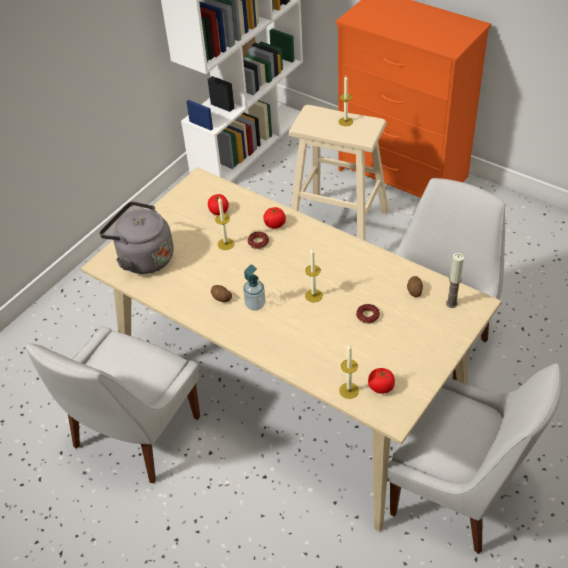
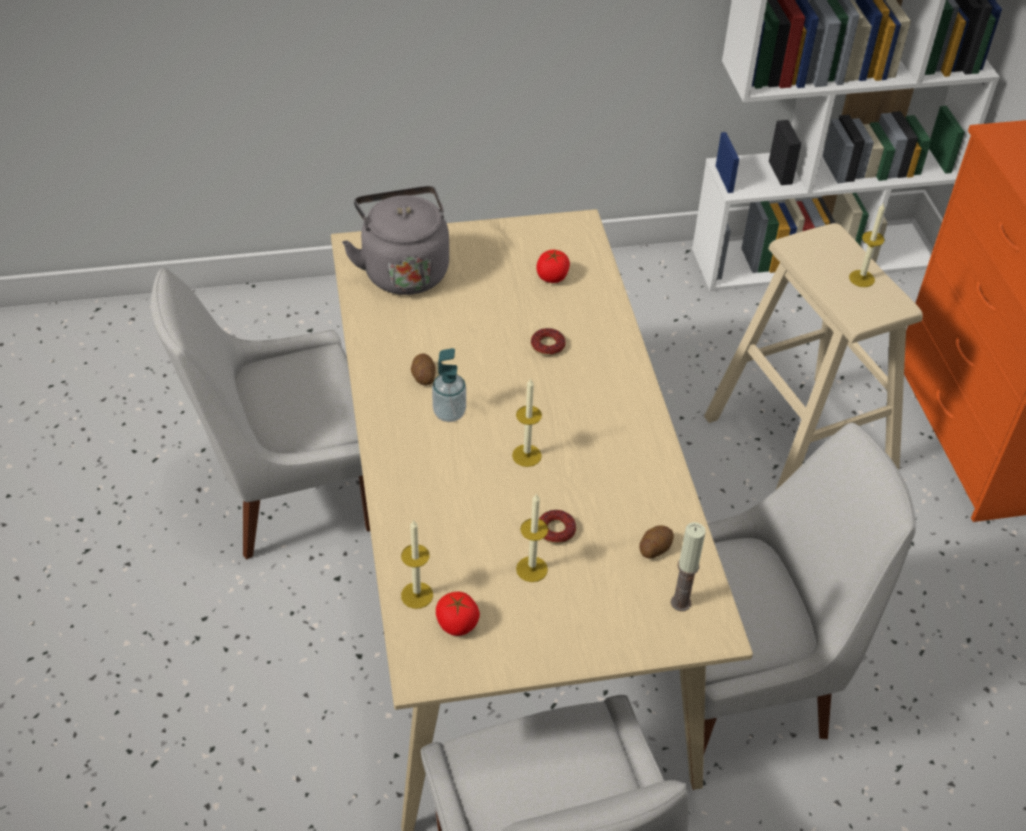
camera: 40 degrees right, 0 degrees up
(225, 244) = (509, 320): candle -> candle (531, 569)
(275, 224) = (595, 339): tomato -> none

